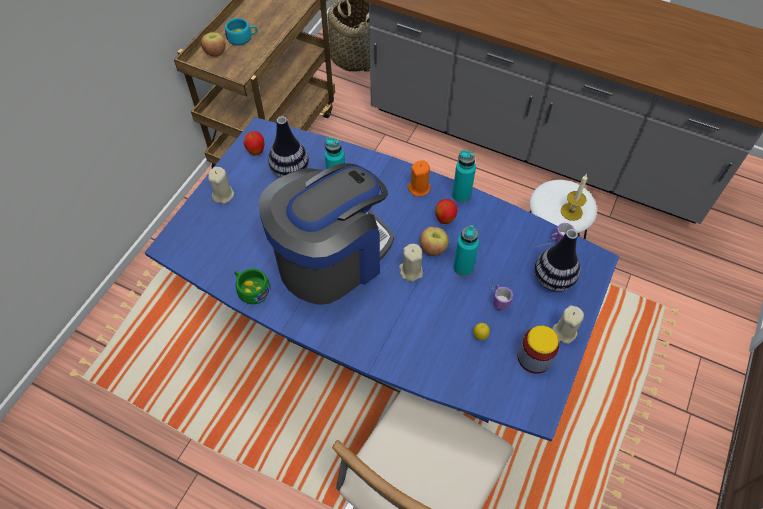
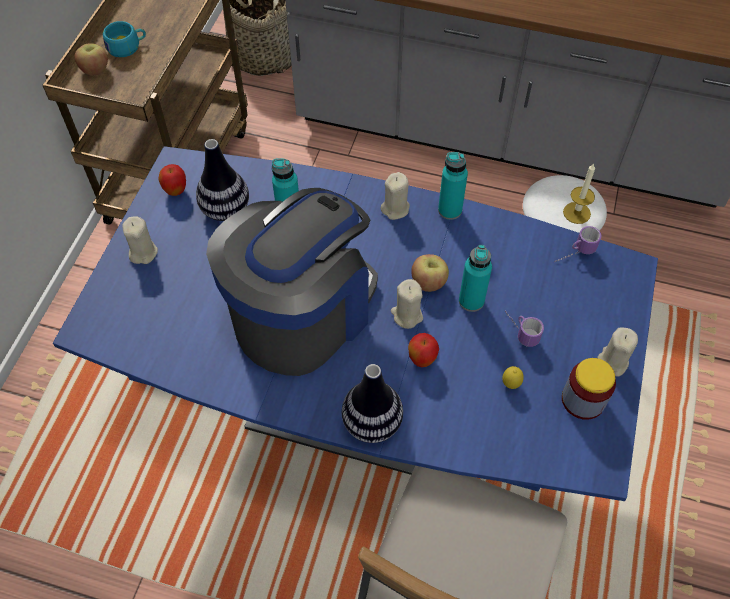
camera: 10 degrees left, 0 degrees up
(251, 289) = (206, 369): green cup -> none
(419, 188) = (395, 208): orange candle -> beige candle
(444, 220) = (436, 244): apple -> apple (422, 360)
(553, 279) = (584, 298): vase -> vase (372, 422)

